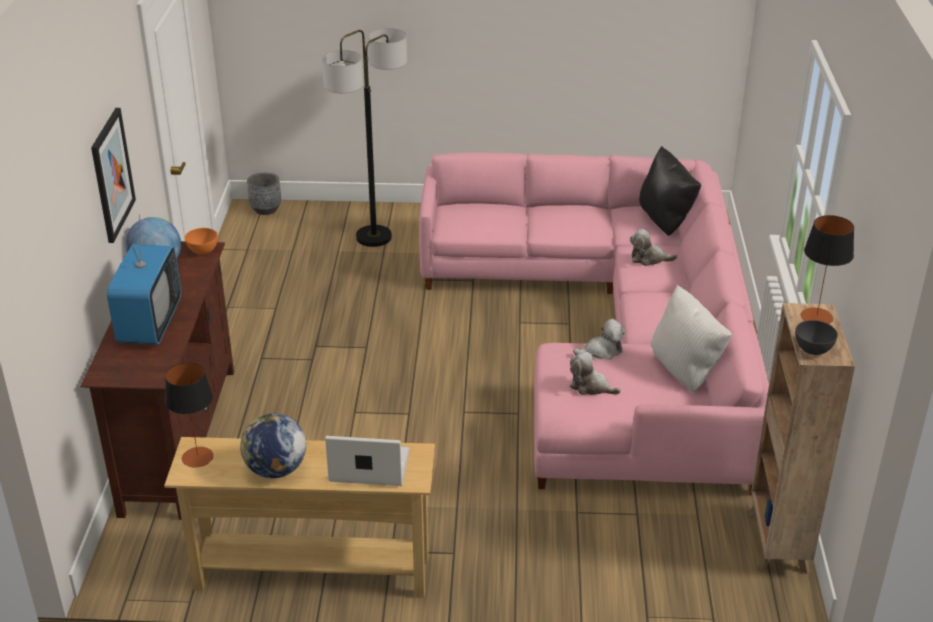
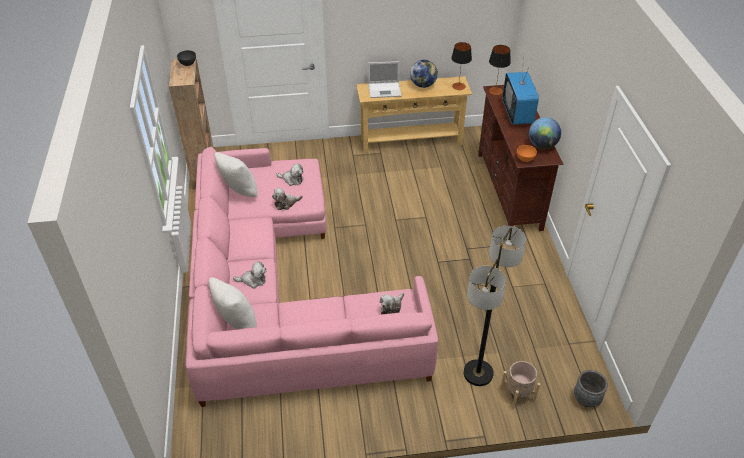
camera: 170 degrees right, 10 degrees up
(112, 174) = (564, 84): picture -> none
(338, 219) = (518, 394): none -> beige planter
(467, 218) = (391, 308): none -> plush toy
(666, 222) = (236, 324): black pillow -> white pillow
(816, 317) = (180, 78): table lamp -> table lamp (495, 91)

